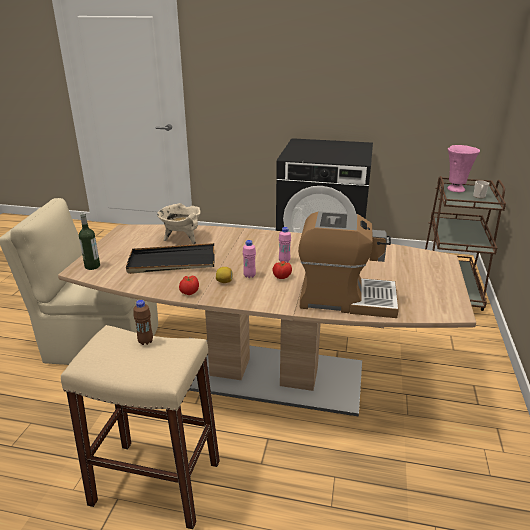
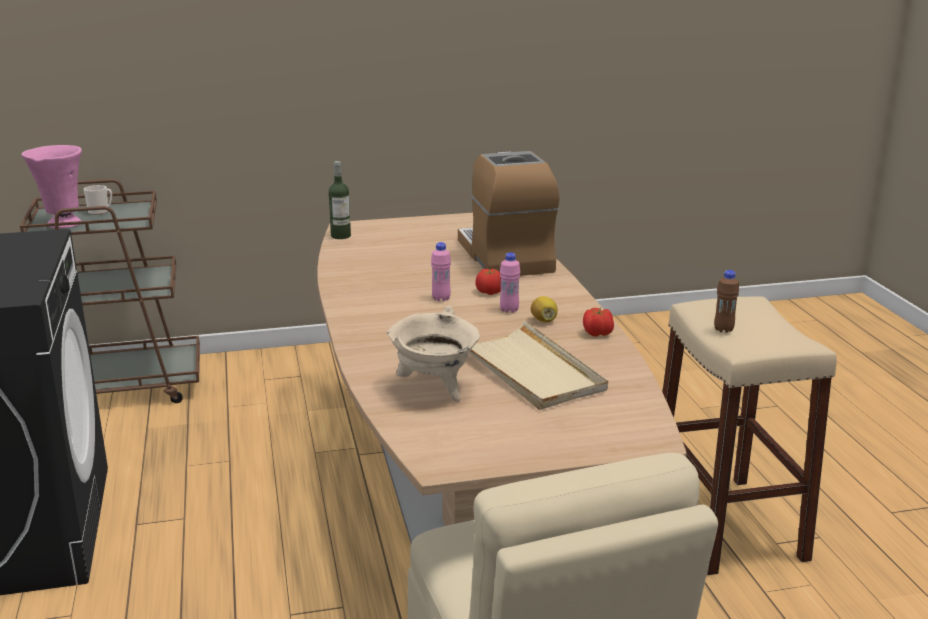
camera: 115 degrees left, 5 degrees down
(92, 266) = (623, 431): bottle -> bottle (341, 236)
(172, 262) = (530, 370): black tray -> beige tray

